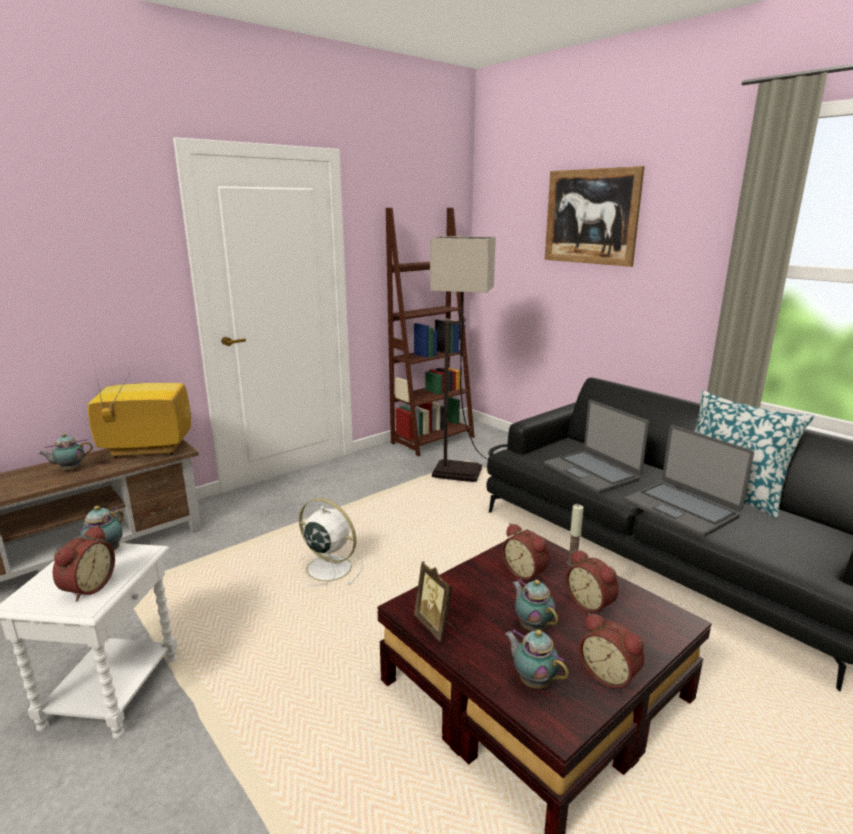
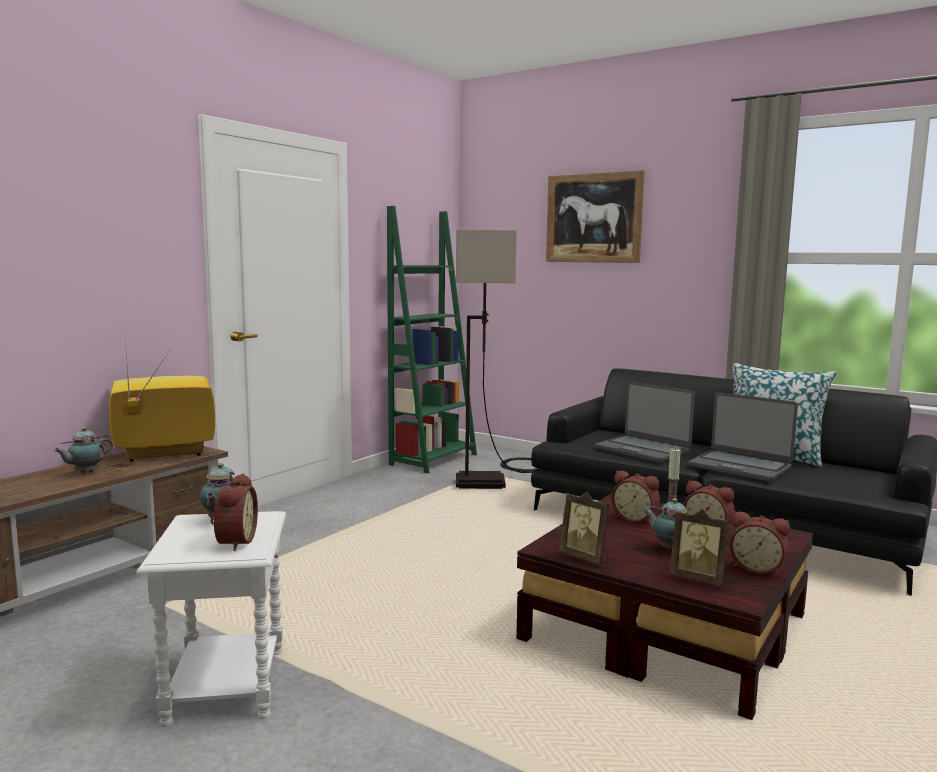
camera: 15 degrees left, 10 degrees down
(327, 568) = (395, 566): white fan -> none
(432, 440) = (433, 459): brown bookcase -> green bookcase
(533, 681) = (698, 578): teapot -> picture frame

